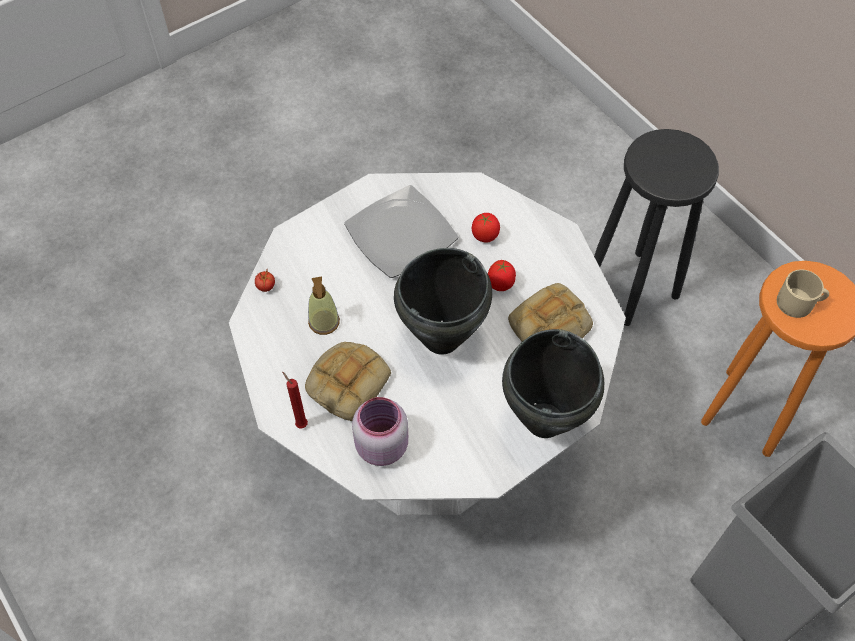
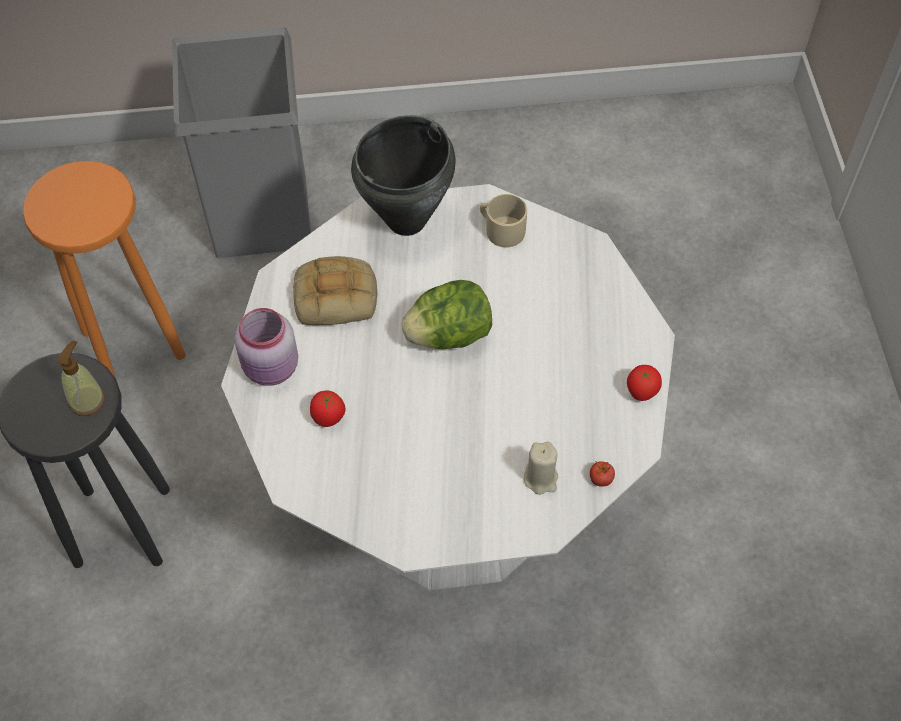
camera: 150 degrees left, 0 degrees up
(300, 423) = (632, 319): red candle -> none
(309, 267) = (541, 478): none -> beige candle
(324, 322) = (557, 407): soap dispenser -> soap dispenser (87, 400)
(347, 381) = (565, 337): bread -> none
(380, 445) = (566, 267): pink jar -> pink jar (271, 368)
(401, 233) = (415, 469): plate -> none
(440, 338) = (449, 334): black cooking pot -> lettuce
(500, 285) = (352, 358): tomato -> tomato (641, 392)
(799, 302) = (91, 206): beige mug -> beige mug (501, 229)

